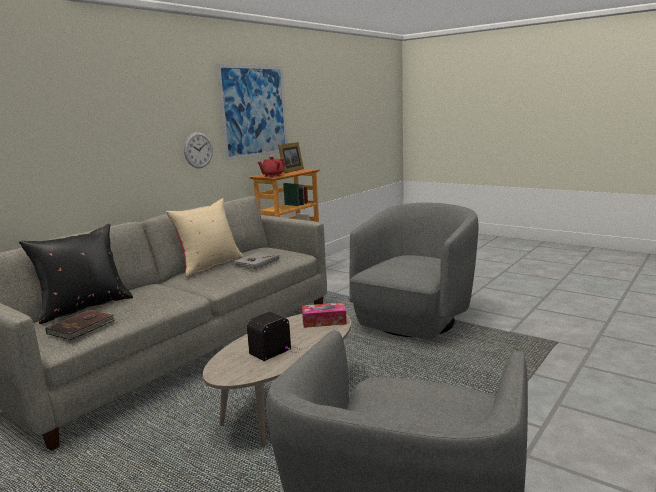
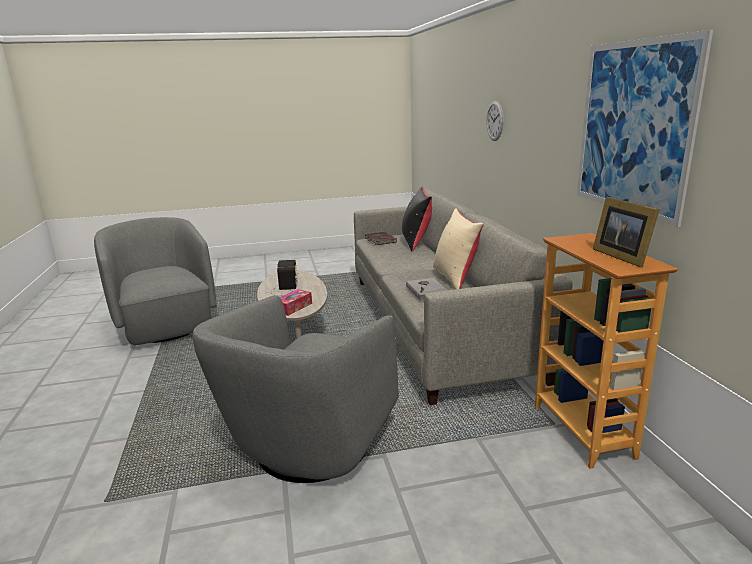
camera: 130 degrees right, 5 degrees up
(198, 150) = (555, 168): wall clock -> wall clock (495, 121)
(272, 176) = (571, 240): red teapot -> none
(414, 320) = (310, 446): grey armchair -> grey armchair turned 45 degrees clockwise

